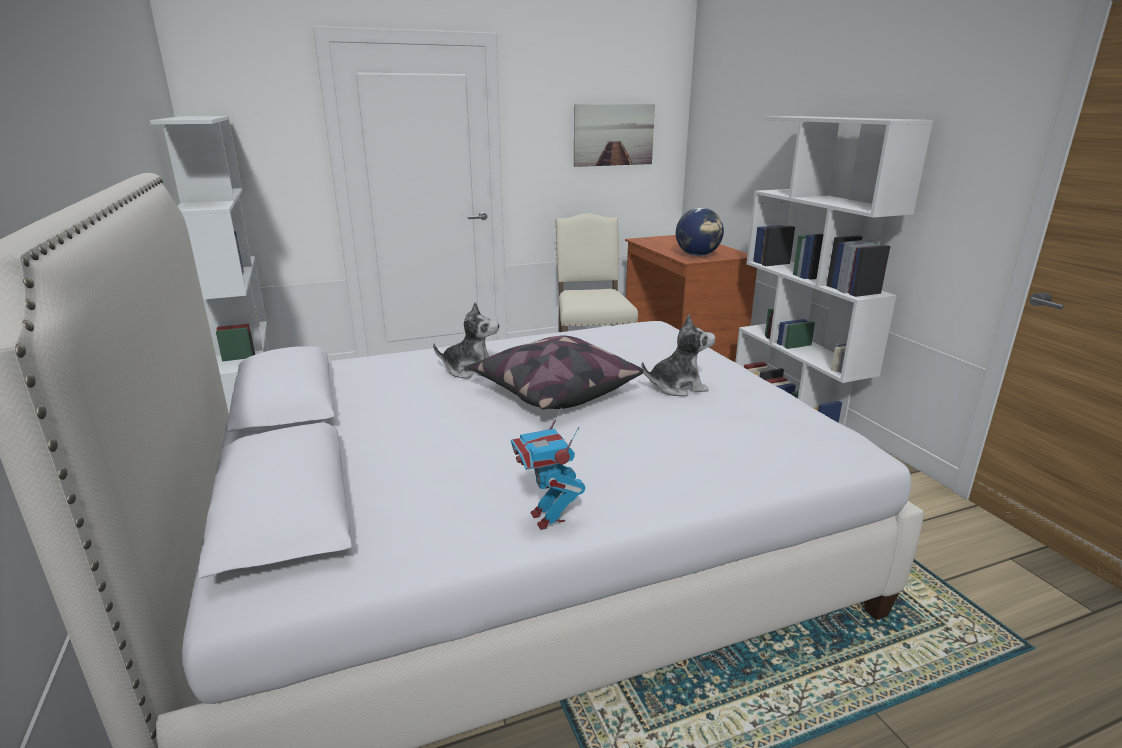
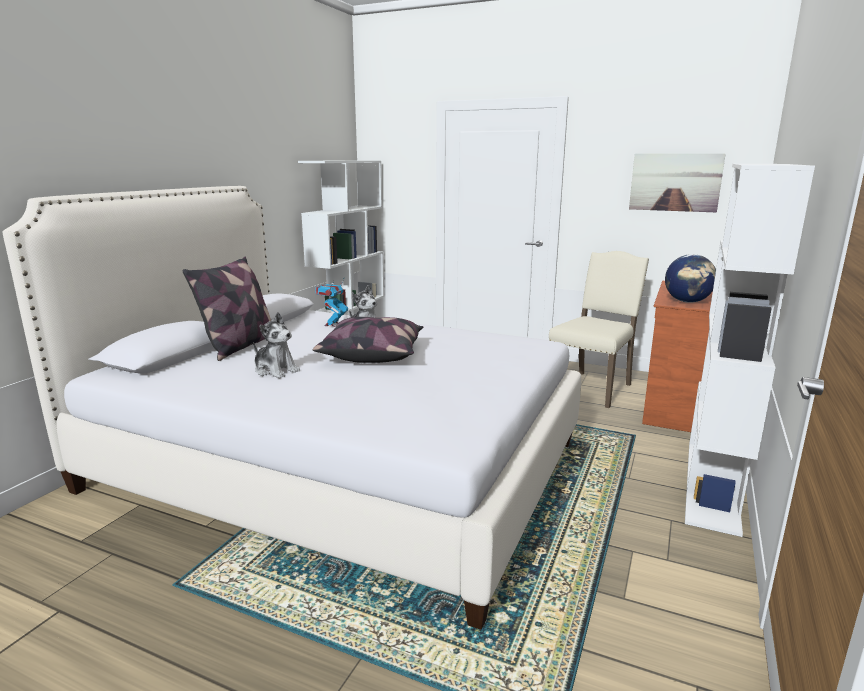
camera: 45 degrees right, 5 degrees down
(359, 446) = (239, 346): none -> pillow
(547, 518) = (224, 397): toy robot -> toy robot (332, 325)
(677, 387) = (446, 376): plush toy -> plush toy (275, 370)

